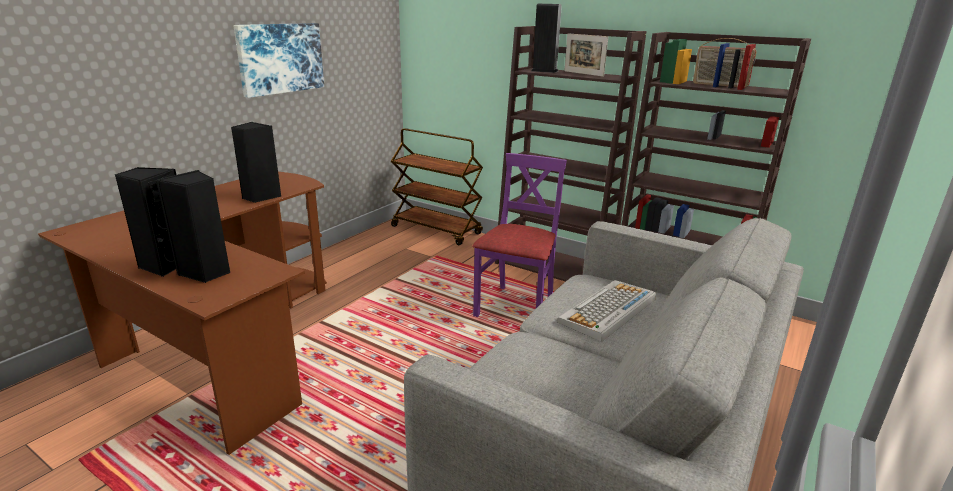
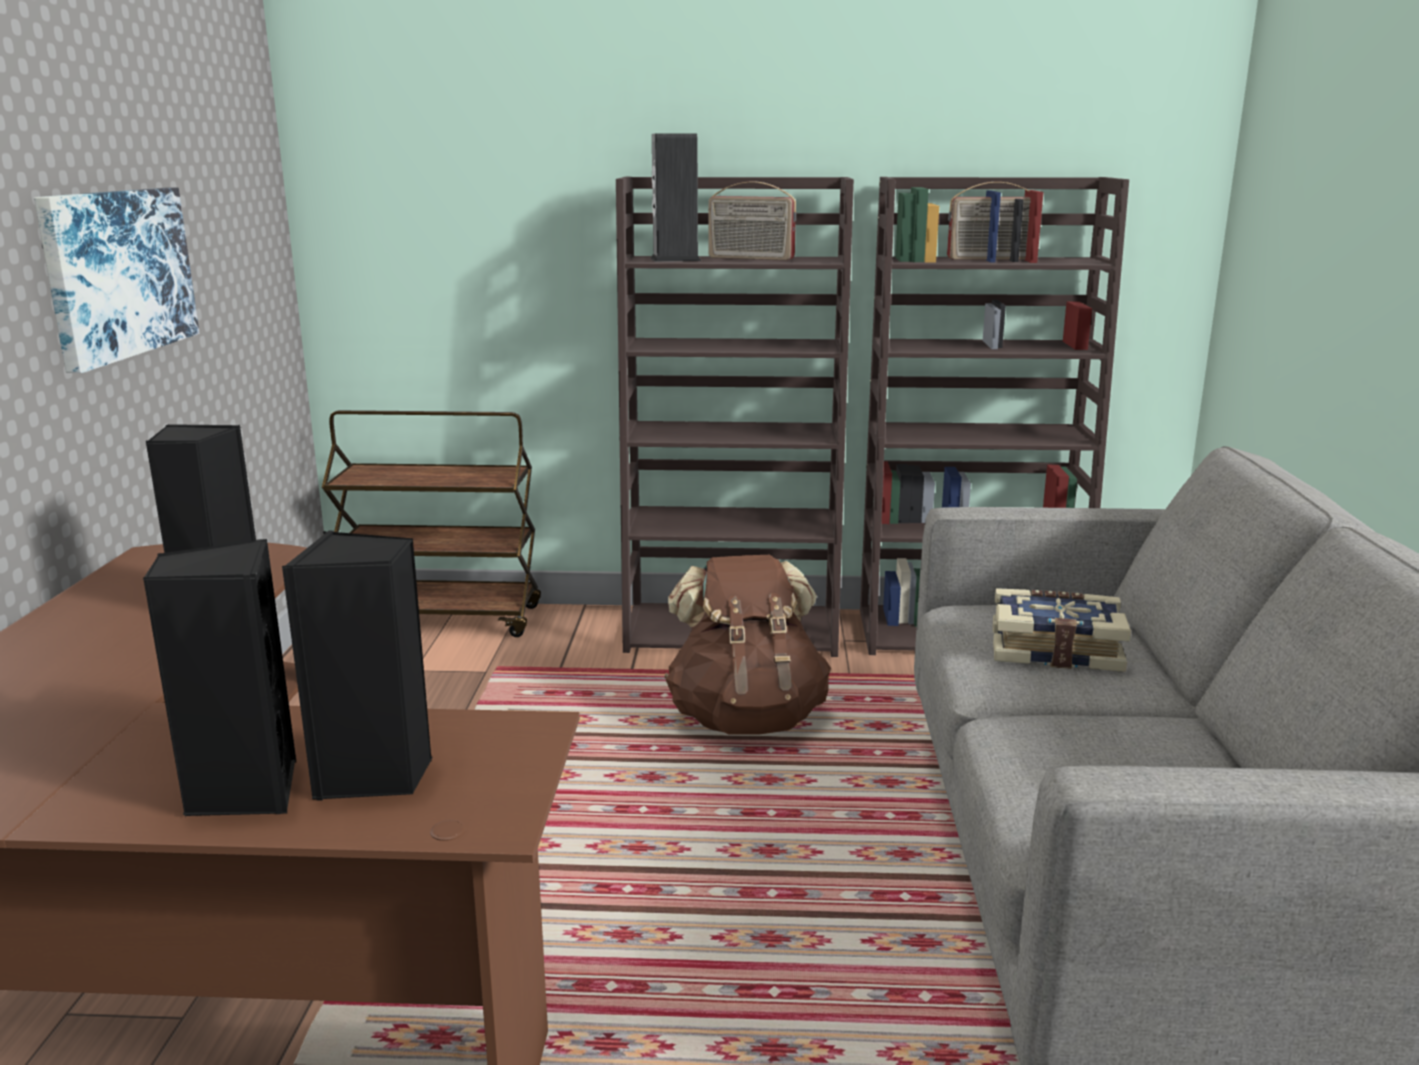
camera: 30 degrees left, 5 degrees down
(516, 308) = (746, 718): purple chair -> brown backpack
(583, 73) = (750, 258): picture frame -> radio
(608, 311) = (1055, 649): keyboard -> book

